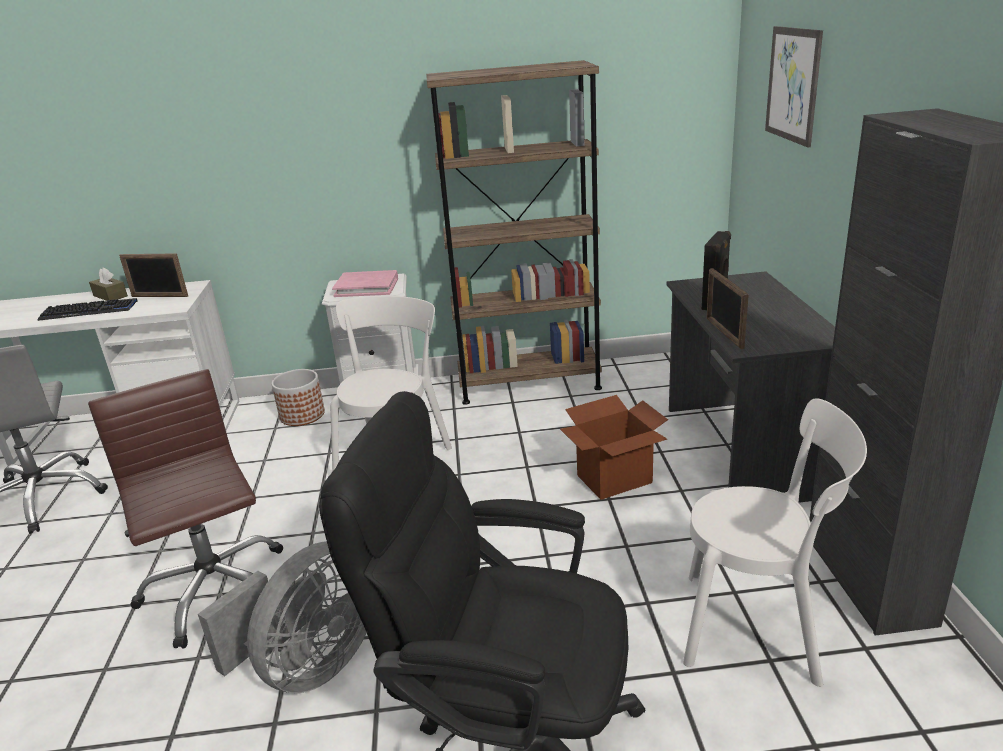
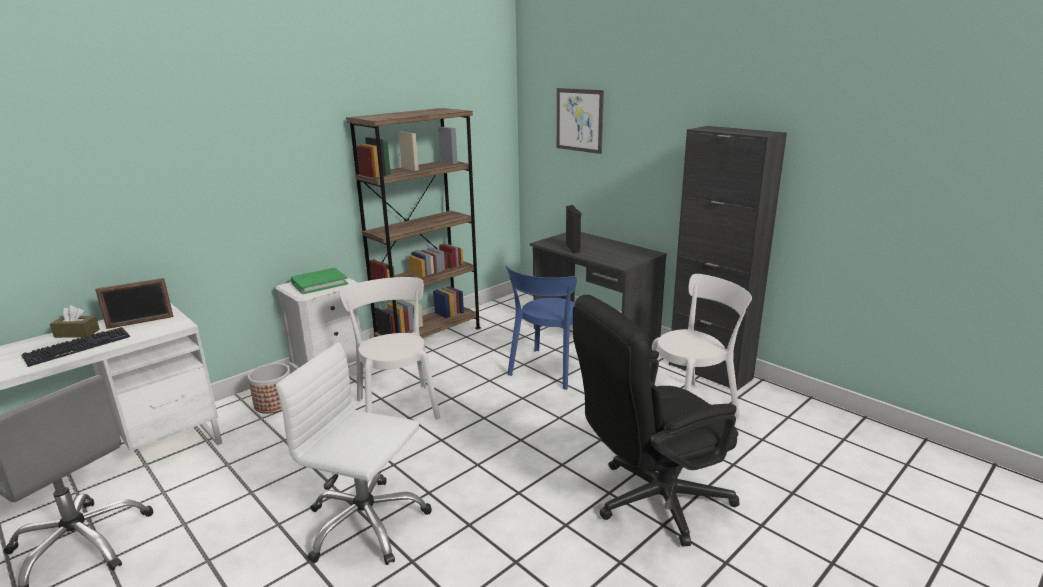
camera: 40 degrees left, 5 degrees down
(214, 590) = (365, 524): brown office chair -> white office chair
(312, 665) = (497, 525): grey fan -> none
(367, 287) = (319, 283): pink book -> green book
(614, 479) = (547, 370): cardboard box -> blue chair
(724, 333) = (601, 260): picture frame -> none

